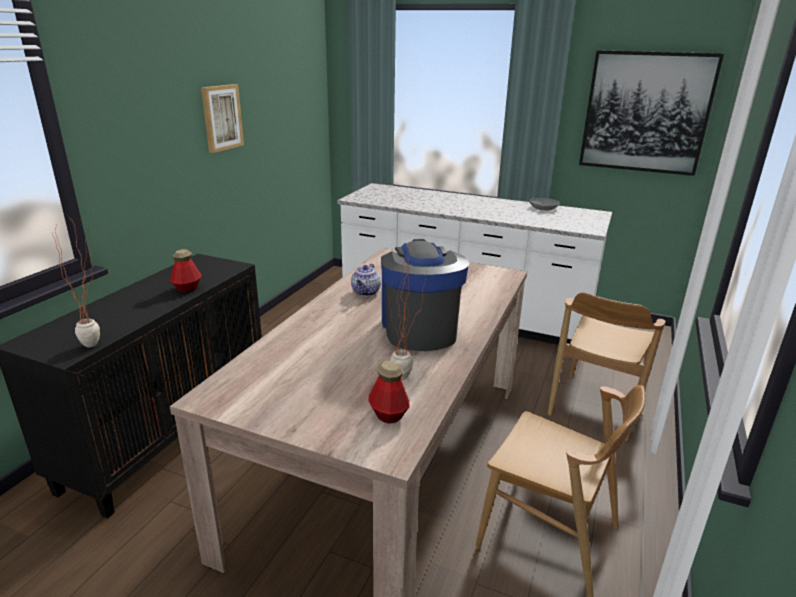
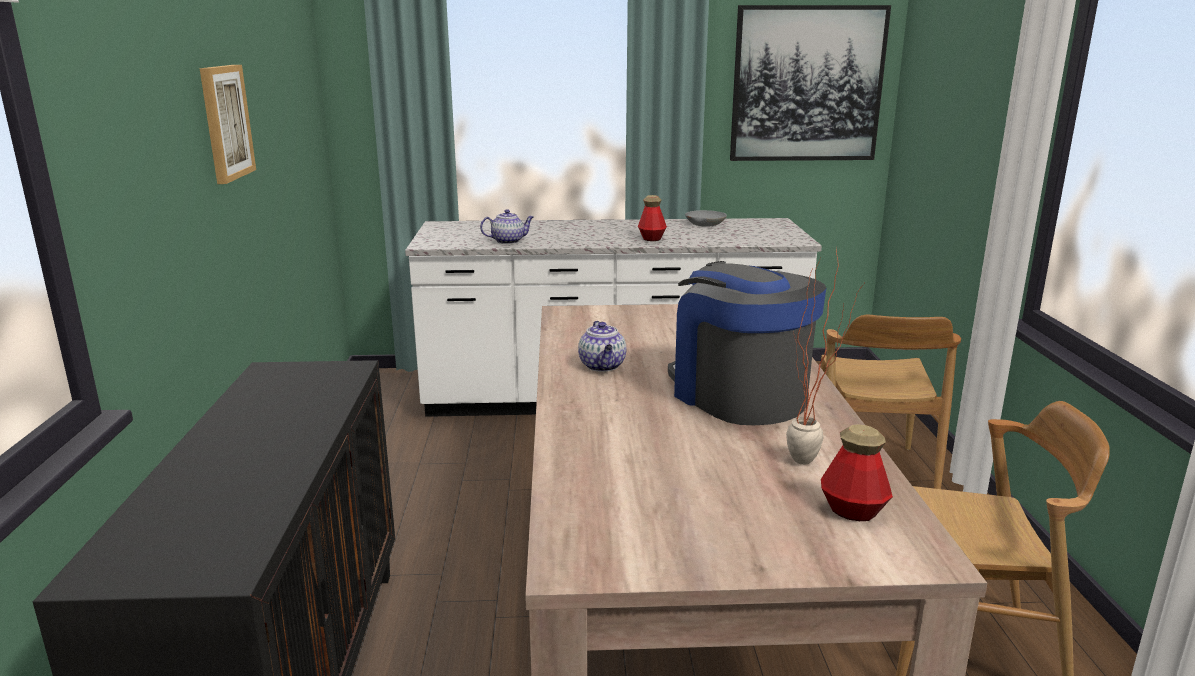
camera: 25 degrees left, 5 degrees down
(98, 343) = (261, 536): potted plant -> none
(187, 288) = (311, 416): bottle -> bottle (652, 238)
(400, 203) = (508, 241): none -> teapot

